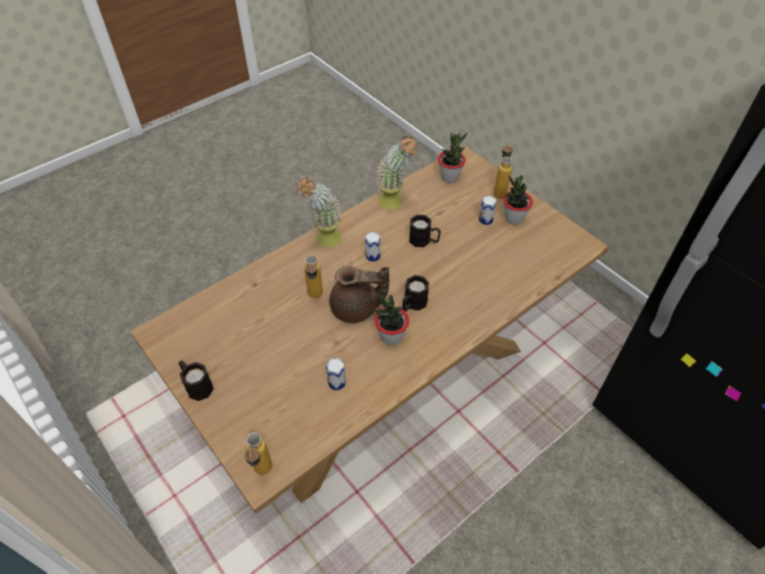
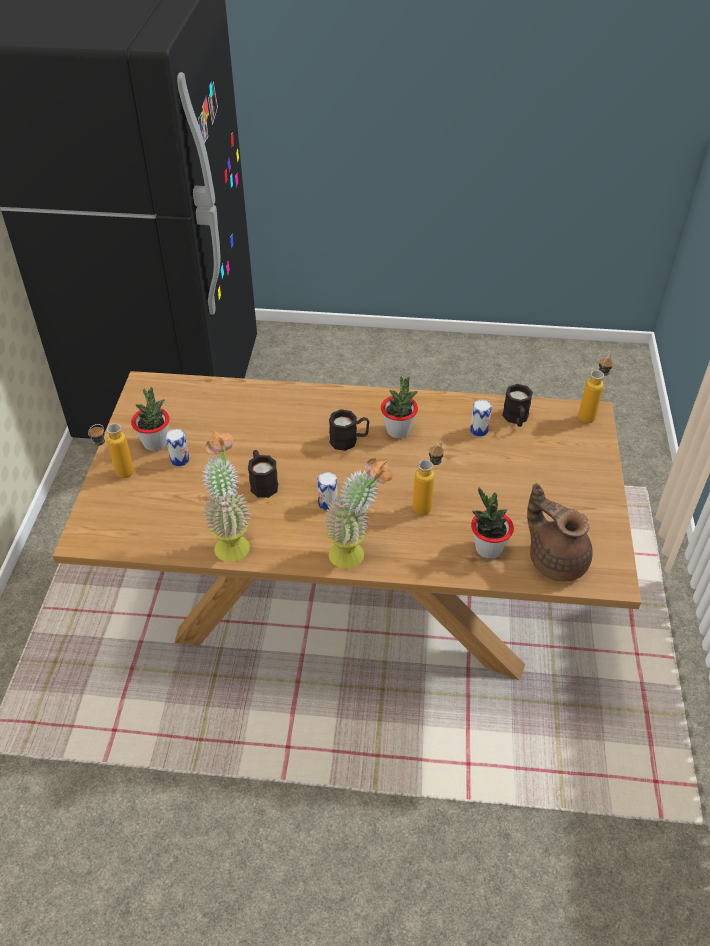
camera: 135 degrees left, 5 degrees down
(196, 385) = (602, 504): black mug -> black mug (516, 419)
(356, 309) = (401, 469): brown teapot -> brown teapot (556, 559)
(449, 177) = (134, 527): potted plant -> potted plant (488, 549)

